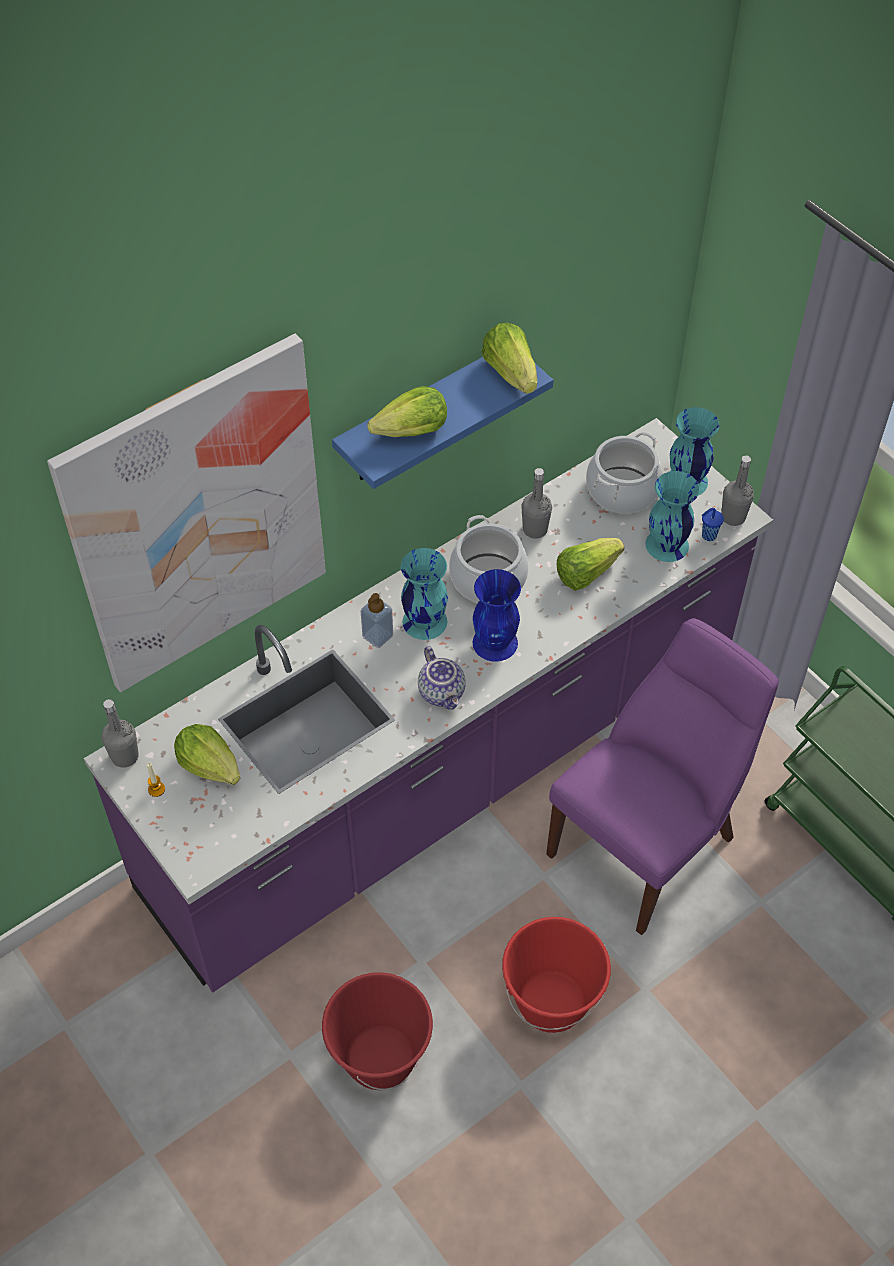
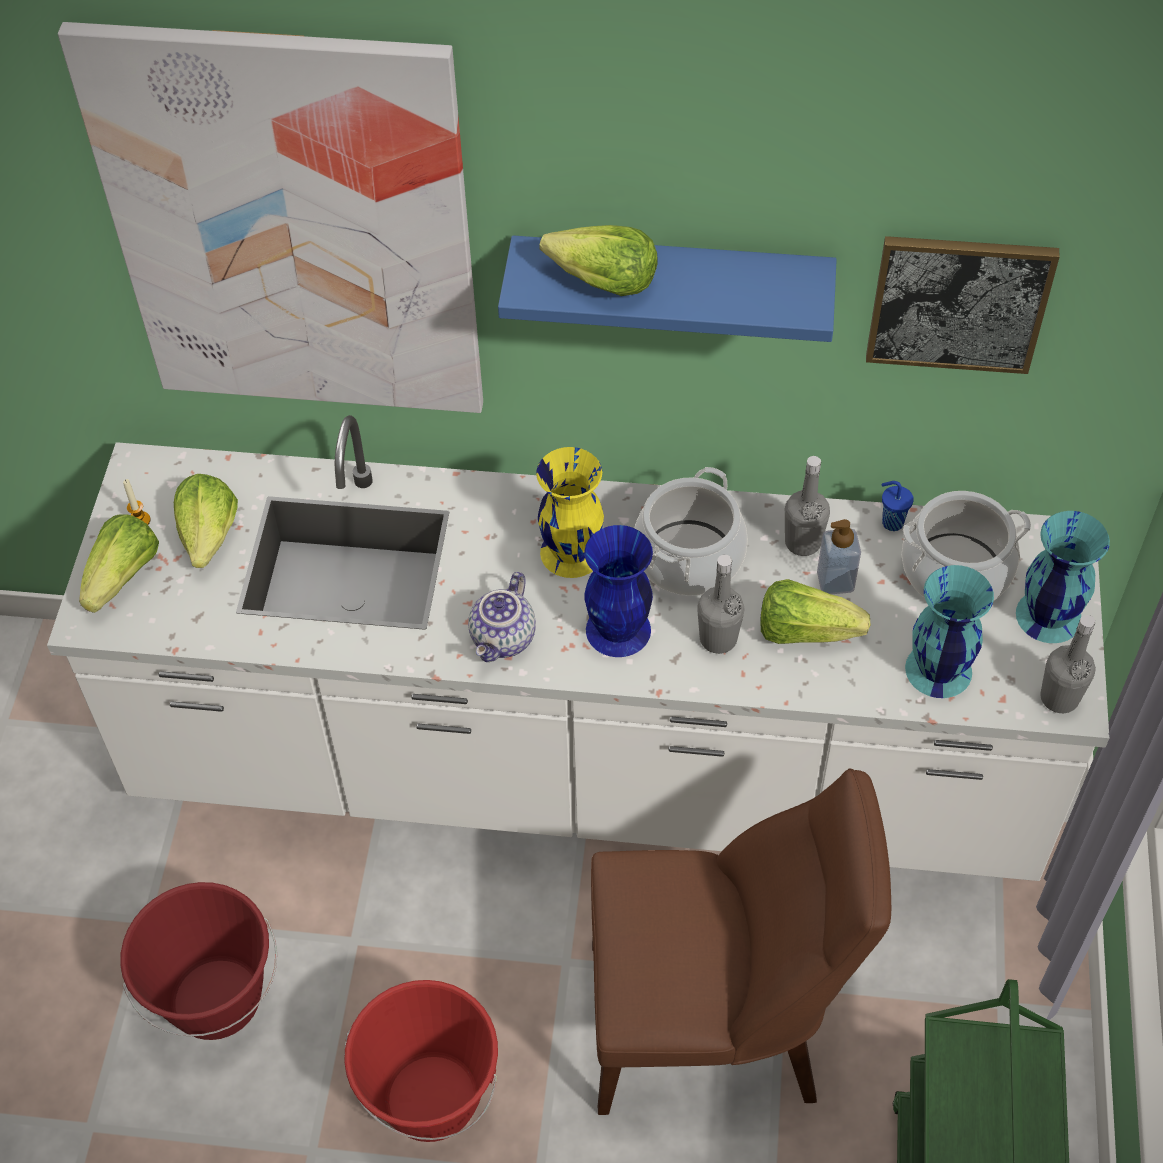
camera: 45 degrees right, 0 degrees up
(125, 756) = (149, 468): grey bottle -> grey bottle (718, 639)
(377, 636) = (507, 531): soap dispenser -> soap dispenser (835, 581)
(424, 620) = (572, 551): turquoise vase -> yellow vase
(447, 770) = (586, 771): purple counter -> white counter
(511, 373) = (791, 292): lettuce -> lettuce (124, 577)
(574, 330) = (958, 302): none -> picture
(648, 841) = (715, 1023): purple chair -> brown chair
(708, 536) = (1001, 696): blue cup -> blue cup (891, 522)

